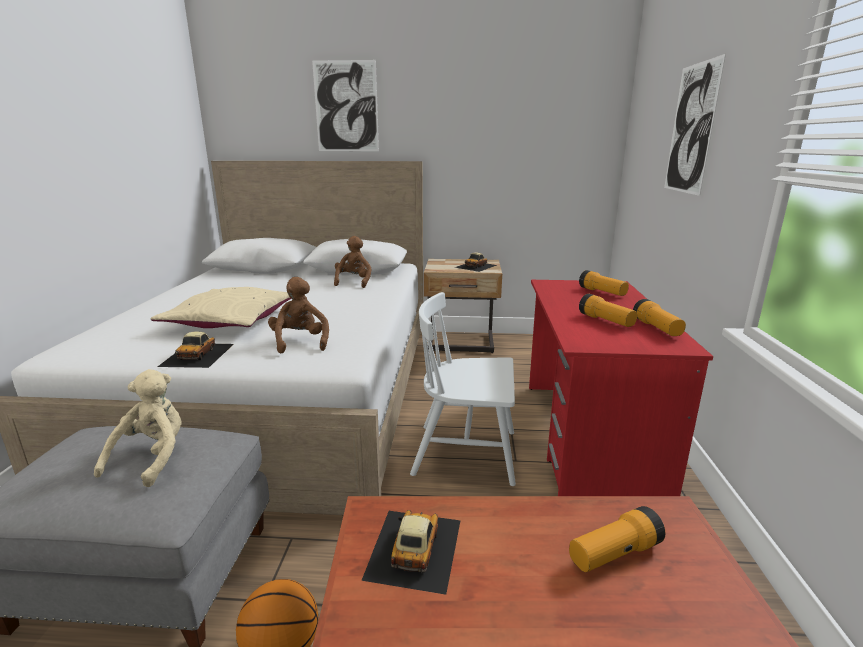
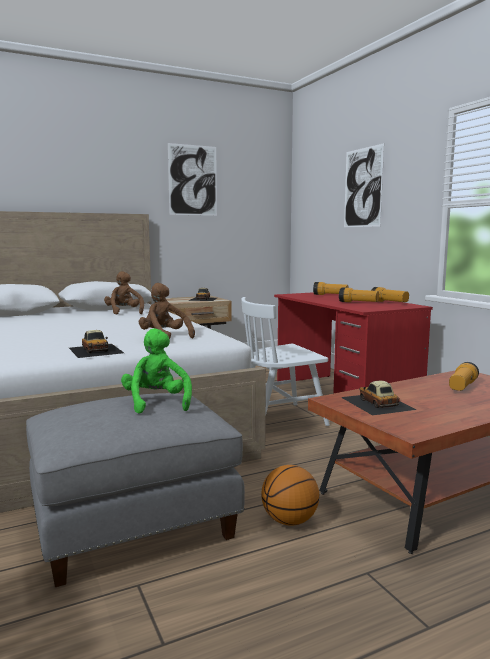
camera: 30 degrees left, 10 degrees down
(152, 458) = (157, 403): beige plush toy -> green plush toy
(231, 320) = (72, 336): beige pillow -> none
(346, 107) = (77, 166): picture -> picture (193, 180)

